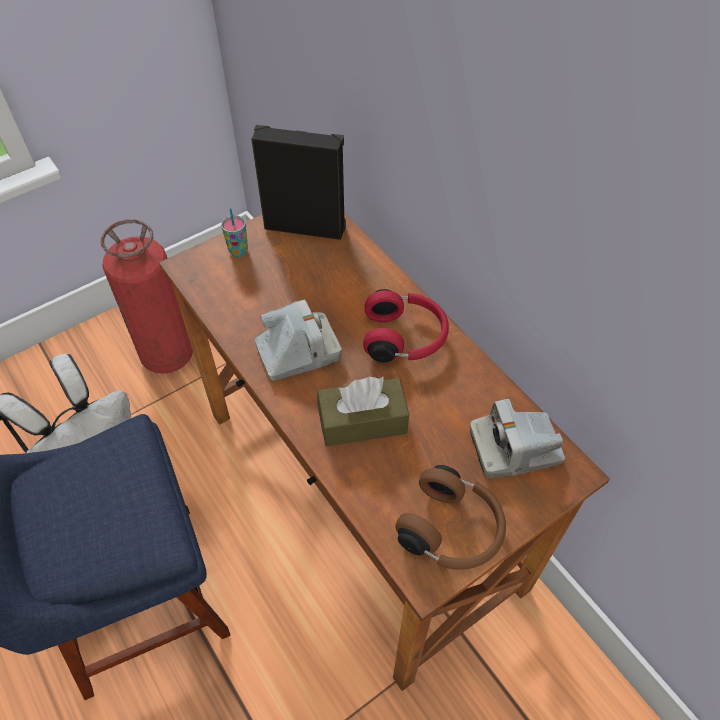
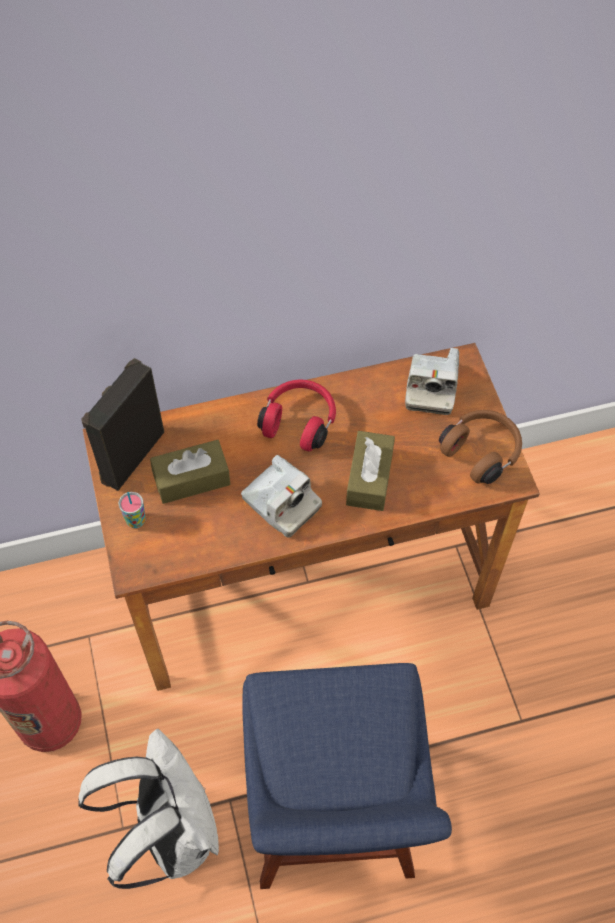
camera: 70 degrees left, 5 degrees up
(298, 275) = (192, 479): none -> brown tissue box
(298, 352) = (281, 504): camera -> camera turned 135 degrees clockwise

